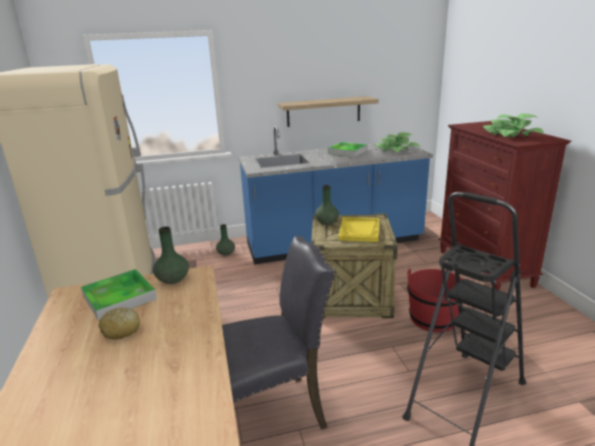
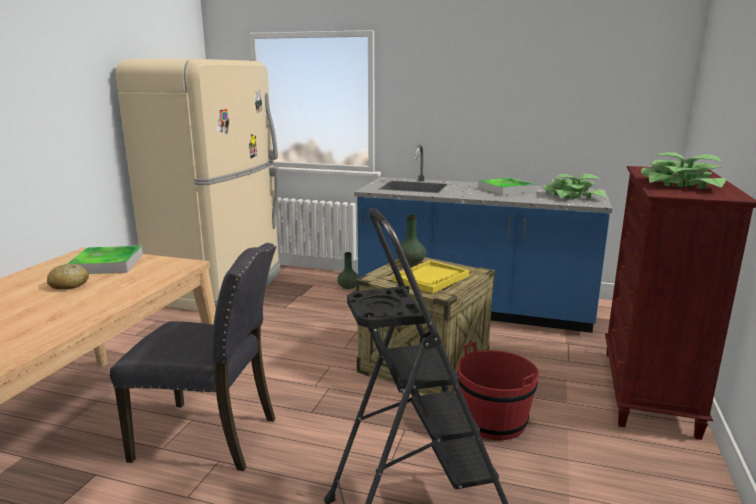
camera: 30 degrees right, 5 degrees down
(172, 279) = (162, 263): green vase -> none
(323, 111) = (499, 137): shelf -> none

